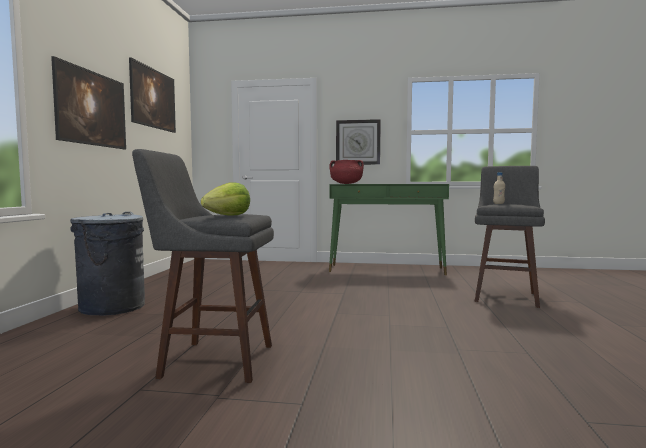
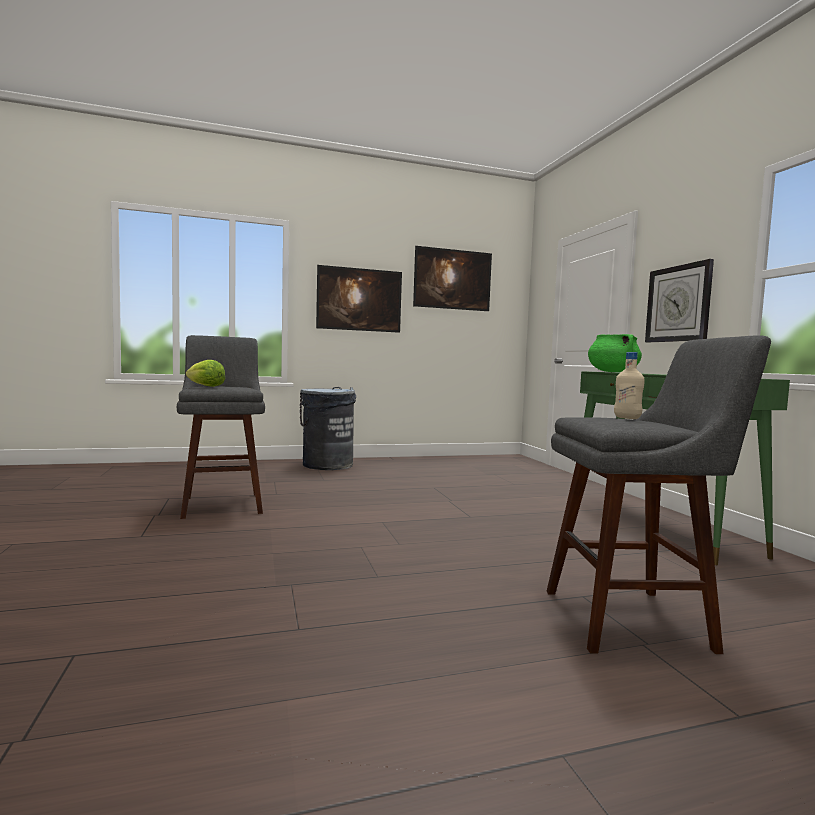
camera: 65 degrees right, 0 degrees up
(346, 183) = (612, 372): red cooking pot -> green cooking pot

